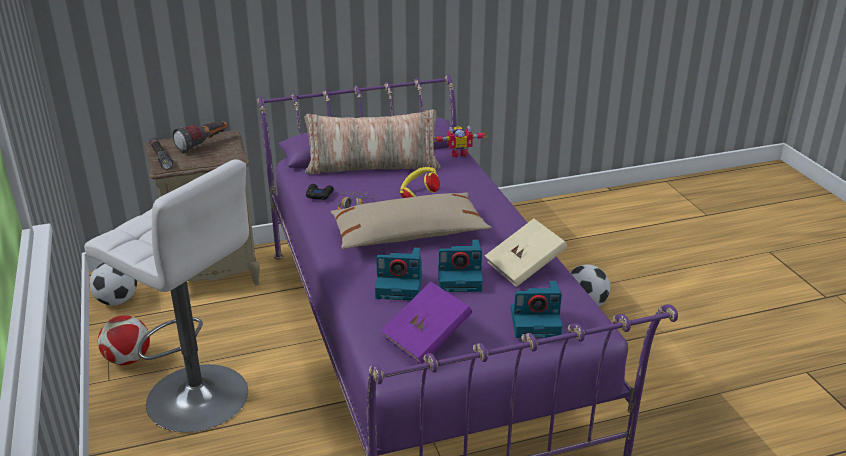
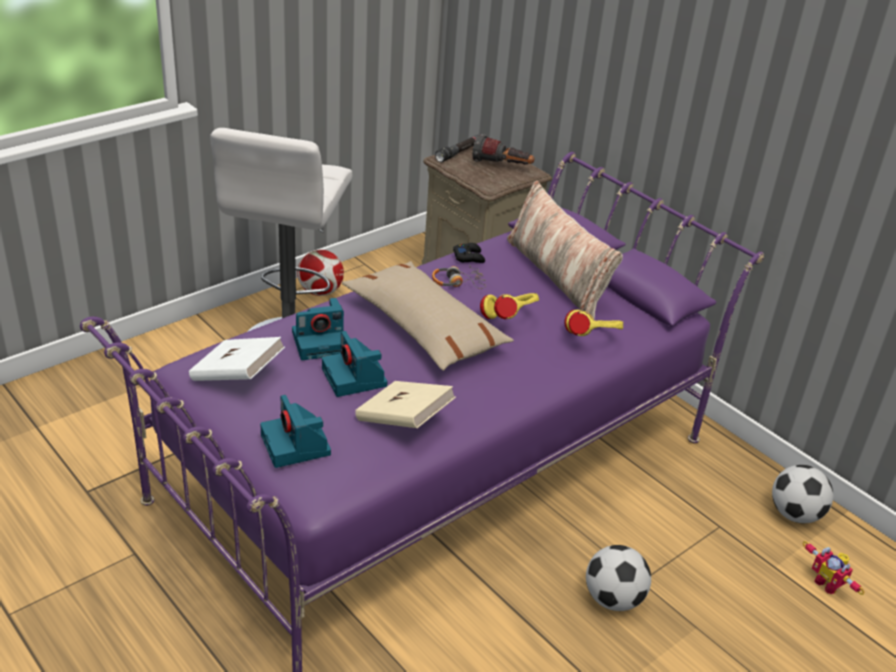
camera: 65 degrees right, 5 degrees up
(117, 301) = (396, 259): football -> football (794, 514)
(400, 286) = (320, 342): camera -> camera turned 90 degrees counterclockwise
(426, 338) = (237, 376): purple book -> white book
(458, 153) = (645, 329): toy robot -> toy robot (828, 583)
(461, 174) = (591, 340): none -> yellow headphones

